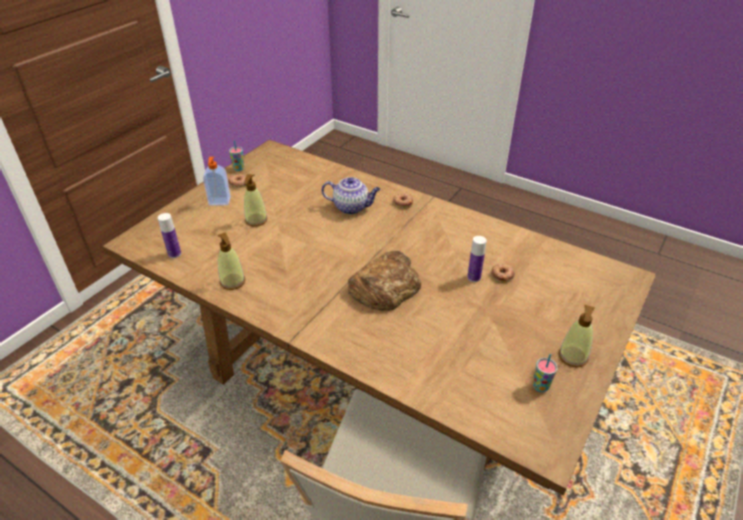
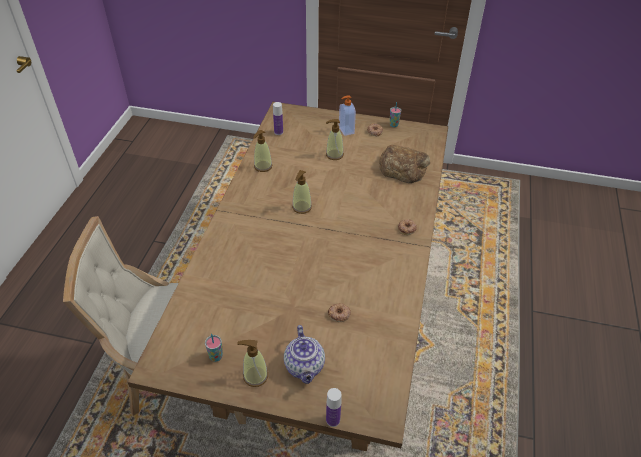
camera: 70 degrees right, 5 degrees up
(330, 265) = (301, 207): none -> soap dispenser
(352, 207) = (381, 199): teapot -> teapot (305, 367)
(385, 287) = (291, 243): bread -> bread (403, 168)
(474, 277) = (327, 295): bottle -> bottle (333, 420)

